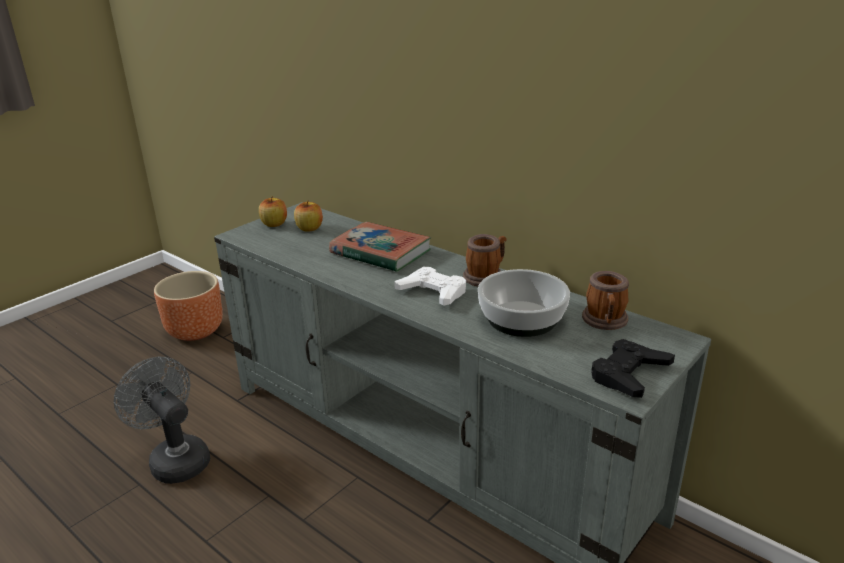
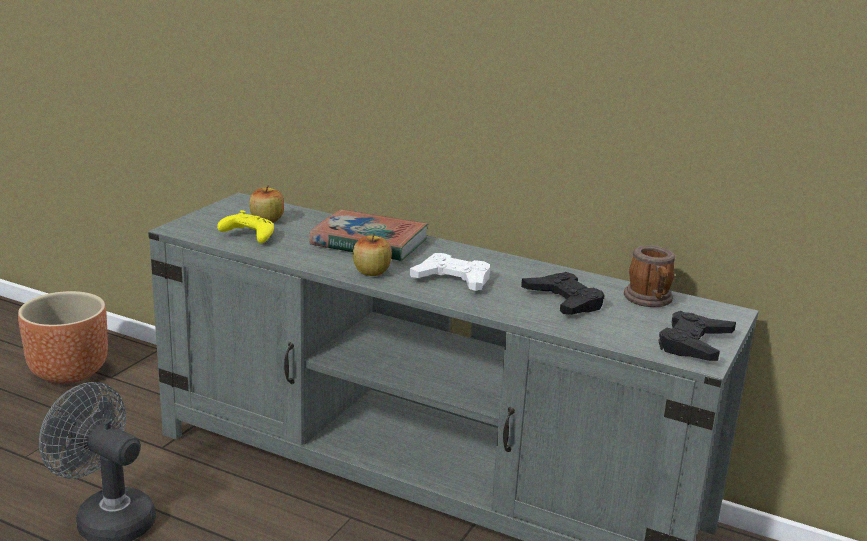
camera: 15 degrees left, 5 degrees down
(274, 224) = (219, 216): apple -> apple (371, 272)
(286, 243) = (248, 236): none -> yellow game controller
(486, 276) = (503, 263): mug -> none
(523, 319) = (564, 301): bowl -> black game controller

